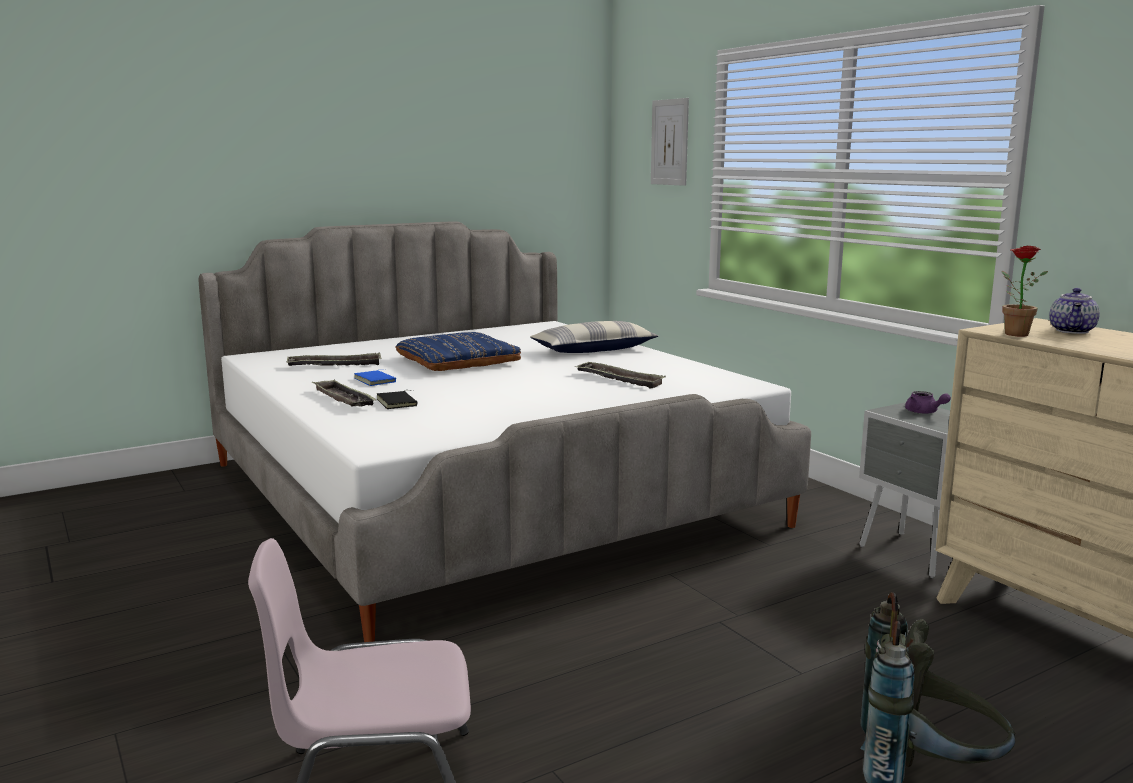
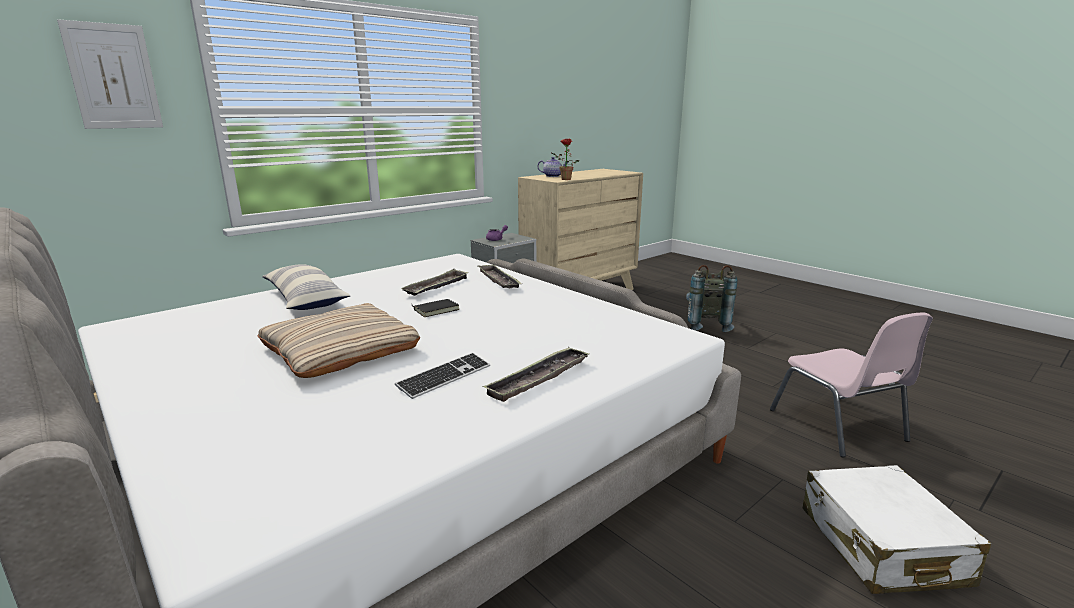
camera: 100 degrees left, 5 degrees up
(148, 703) = (881, 546): none -> white suitcase
(335, 365) = (342, 424): tray -> tray (498, 280)
(376, 380) = (444, 377): blue book -> keyboard
(398, 403) = (542, 350): black book -> black book (436, 309)
(458, 361) = (340, 349): blue pillow -> beige pillow

